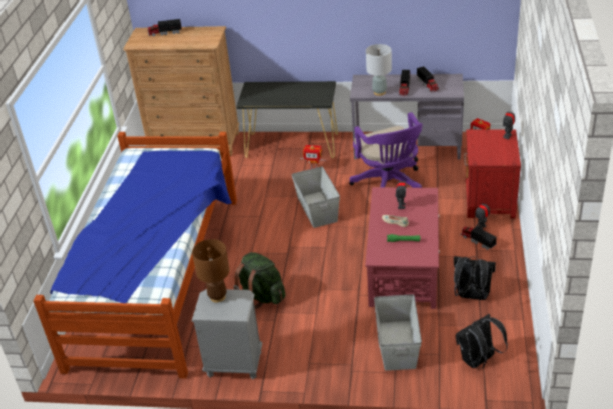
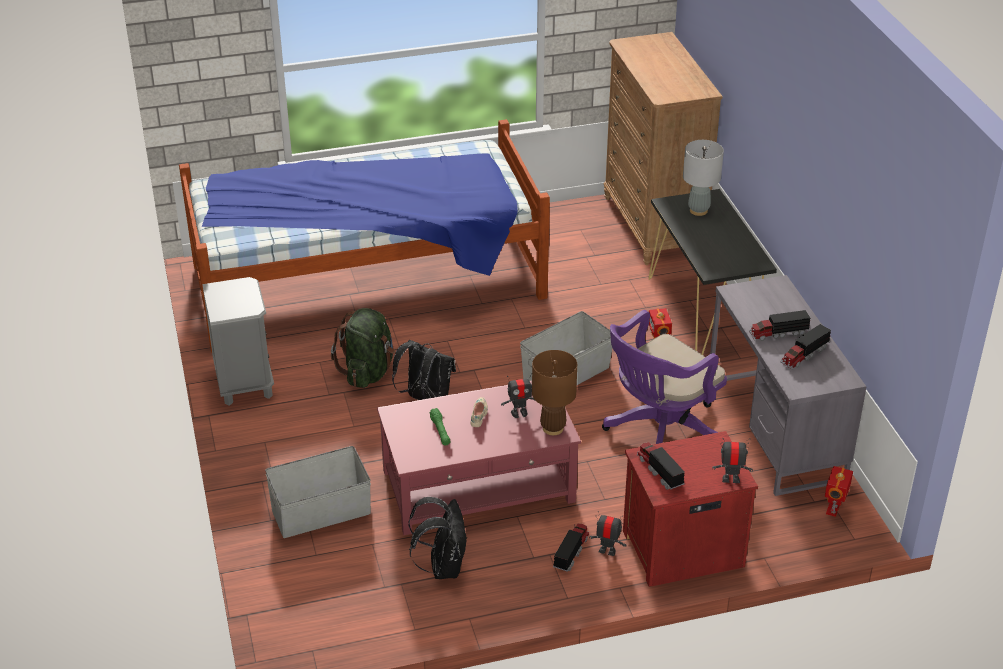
camera: 65 degrees right, 0 degrees up
(165, 33) = (671, 56): toy truck -> toy truck (659, 471)
(217, 297) = (244, 291): brown table lamp -> brown table lamp (552, 428)
(379, 92) = (749, 311): grey table lamp -> grey table lamp (698, 210)
(478, 361) = (315, 595): black backpack -> black backpack (425, 399)

